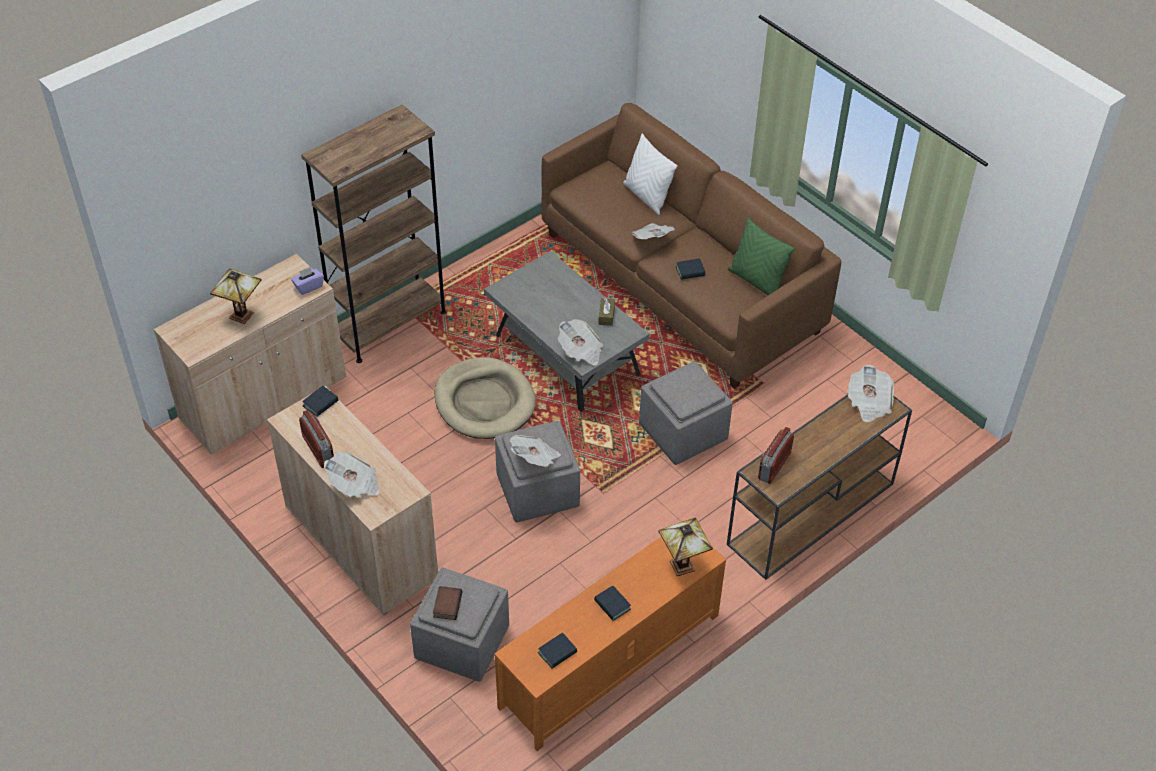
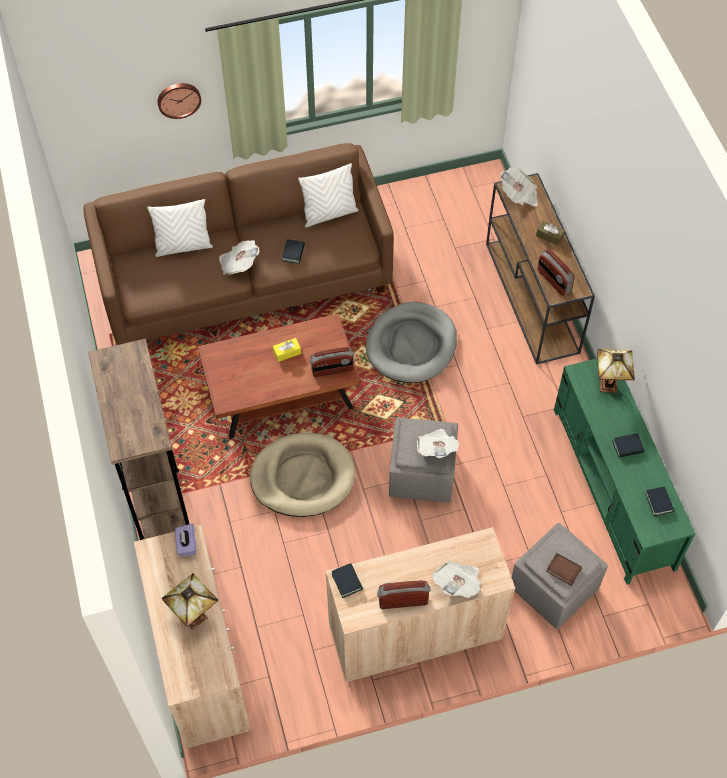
camera: 65 degrees left, 10 degrees up
(566, 355) = (282, 394): grey coffee table -> brown coffee table
(580, 312) = (287, 352): none -> yellow tissue box
(580, 351) = (332, 370): newspaper -> radio
(606, 316) = (301, 335): brown tissue box -> brown tissue box (549, 236)
(609, 661) = (613, 488): orange tv stand -> green tv stand
(684, 433) = (411, 345): grey ottoman -> grey dog bed
(736, 77) = (178, 99): none -> wall clock
(756, 281) = (329, 214): green pillow -> white pillow

